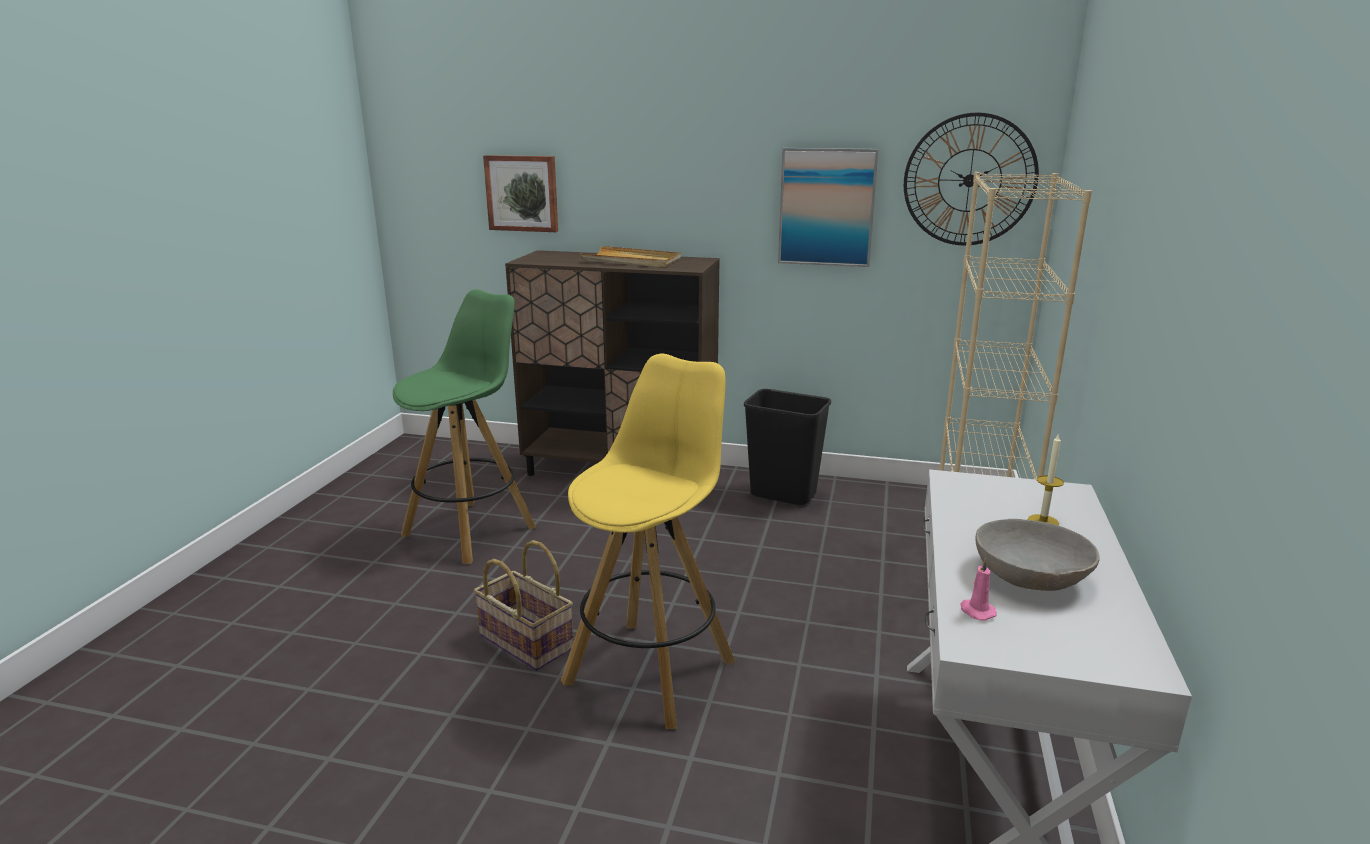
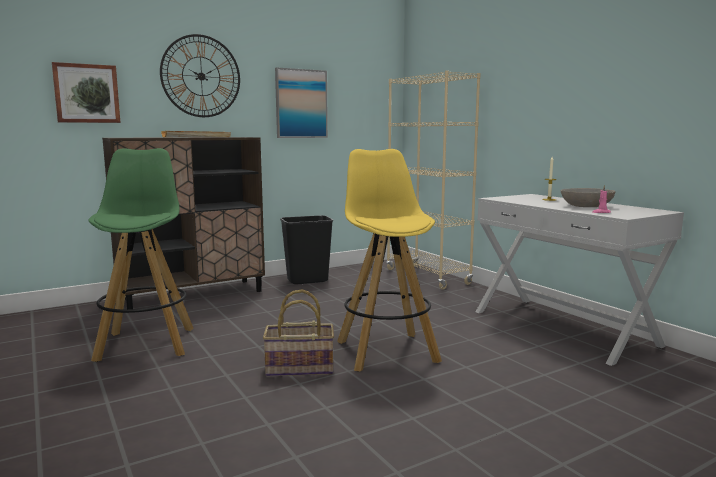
camera: 45 degrees left, 10 degrees down
(969, 180) = (367, 89): wall clock -> wall clock (201, 76)

